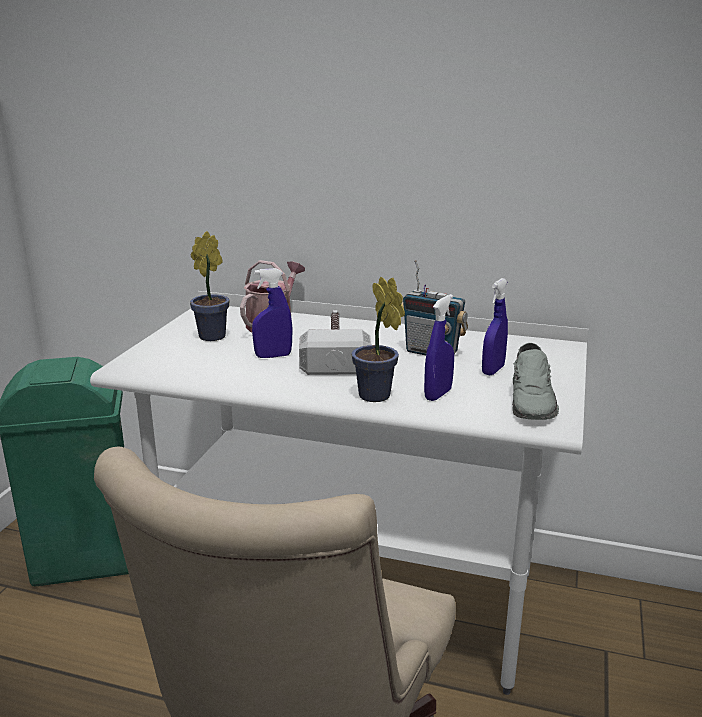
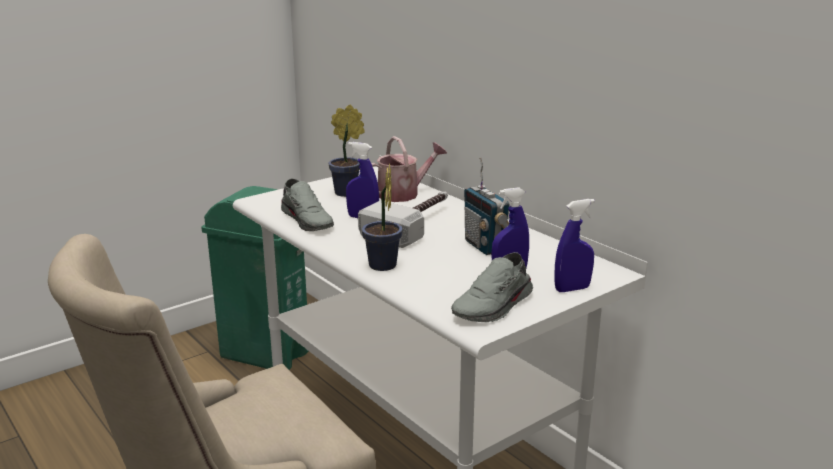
camera: 35 degrees right, 0 degrees up
(221, 373) = (308, 220): none -> grey shoe
(438, 394) = (430, 279): blue spray bottle -> blue spray bottle (572, 289)

